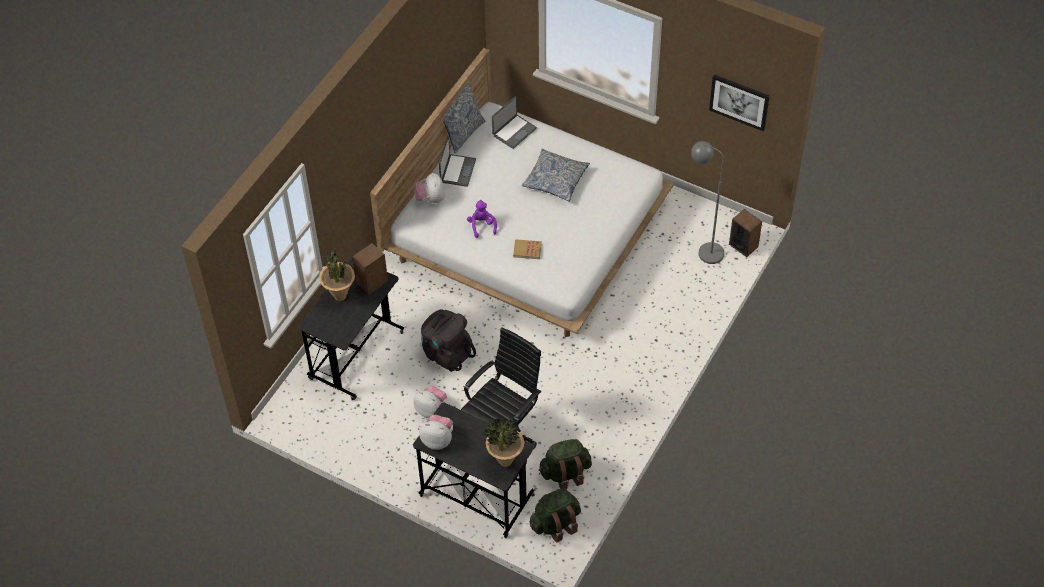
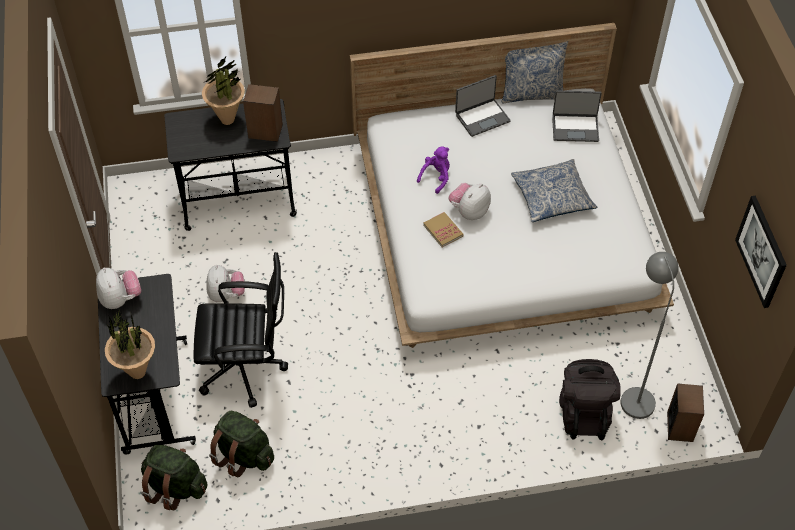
camera: 50 degrees right, 0 degrees up
(431, 199) = (429, 120): plush toy -> plush toy (469, 211)
(446, 353) = (301, 263): black backpack -> black backpack (584, 412)

